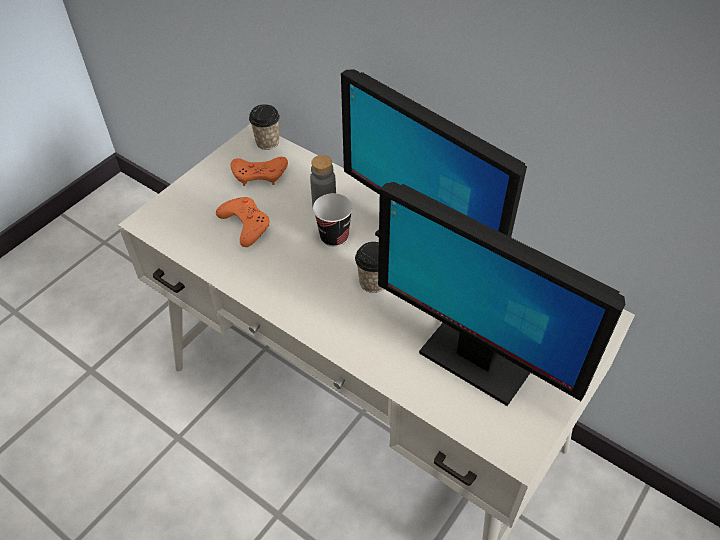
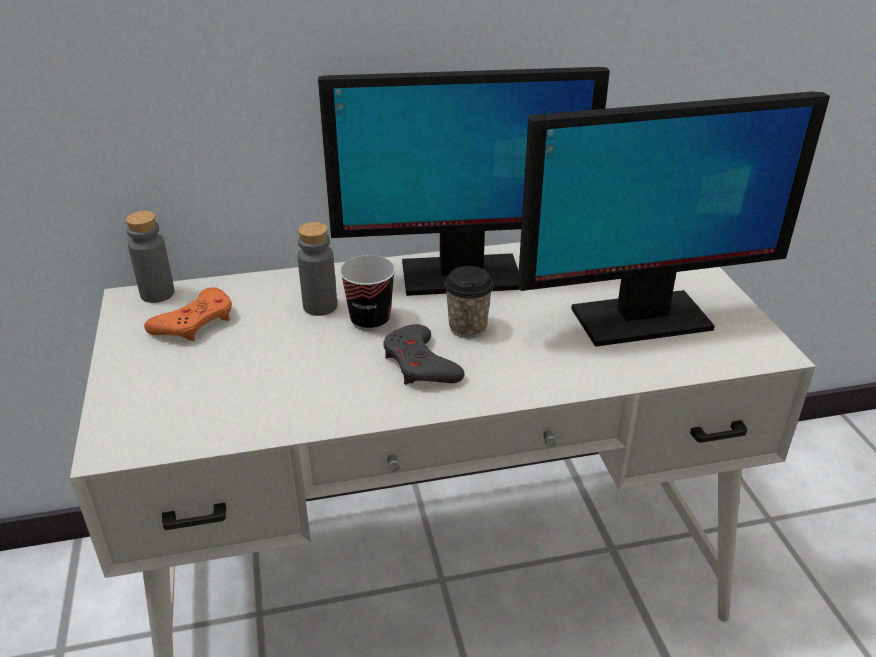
camera: 50 degrees left, 15 degrees down
(245, 224) = (253, 369): orange game controller -> none
(267, 142) = (157, 294): cup -> grey bottle
(316, 285) = (420, 364): none -> grey game controller

